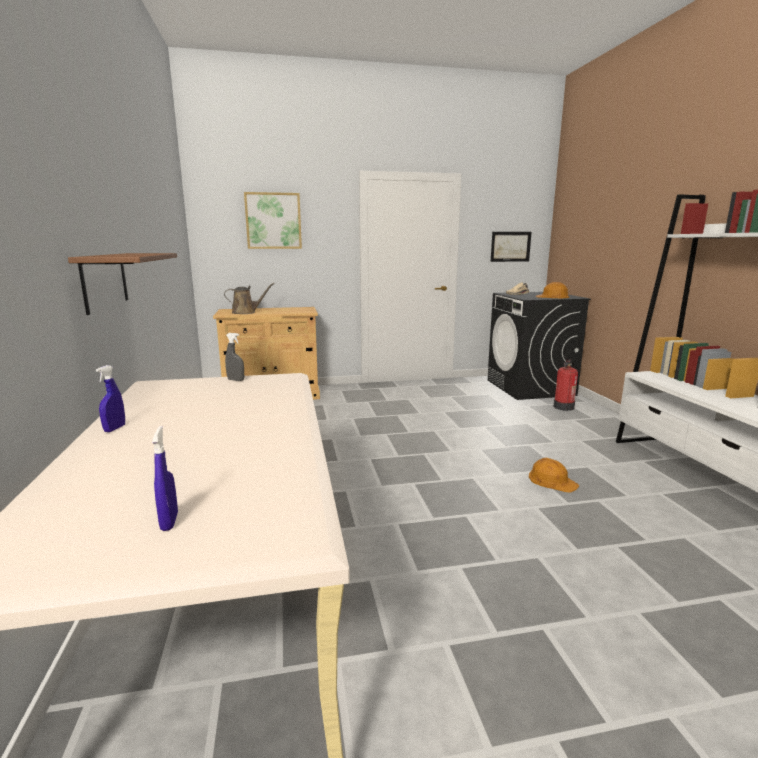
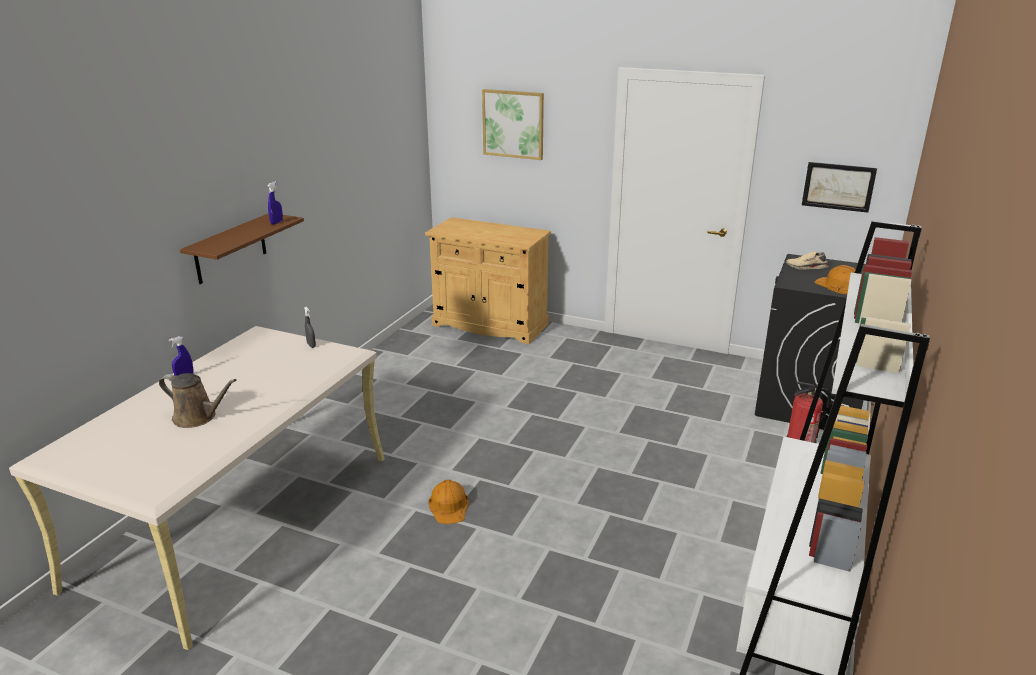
camera: 35 degrees right, 10 degrees up
(169, 522) = (125, 460): blue spray bottle -> blue spray bottle (276, 222)
(246, 312) = (462, 231): brown watering can -> brown watering can (198, 417)
(552, 480) = (611, 530): orange hard hat -> orange hard hat (449, 506)

